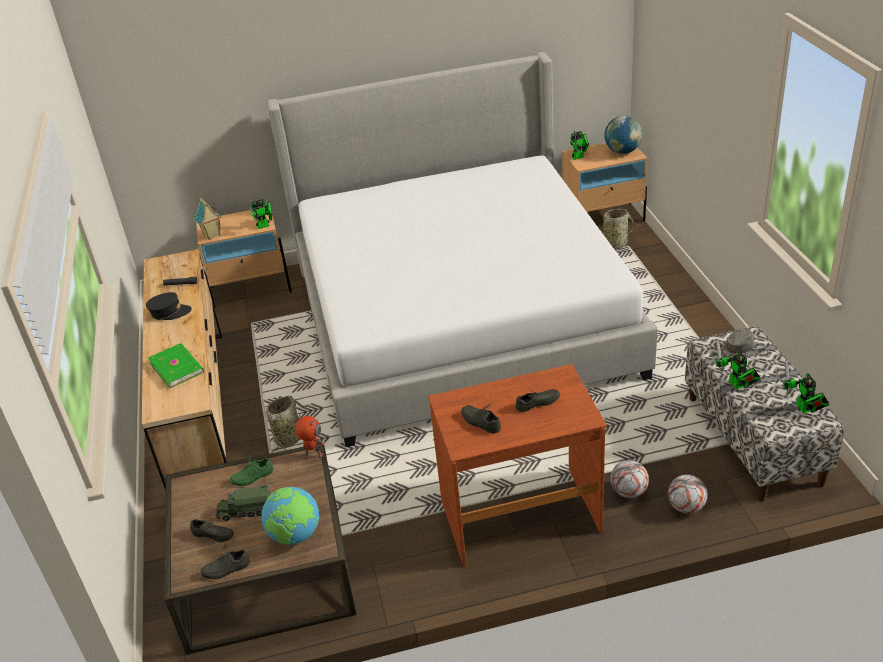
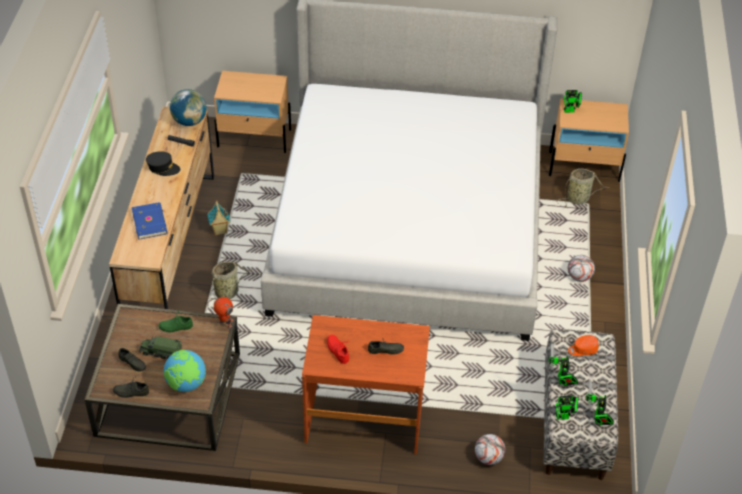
camera: 15 degrees right, 10 degrees up
(177, 367) = (150, 222): green book -> blue book
(212, 235) = (228, 92): toy house -> toy house (219, 231)
(265, 225) = (274, 96): toy robot -> toy robot (564, 416)
(482, 421) = (339, 350): grey shoe -> red shoe
(622, 151) = (612, 118): globe -> globe (189, 121)
(629, 492) = (454, 430): football -> football (579, 277)
(736, 349) = (582, 350): grey cap -> orange cap

